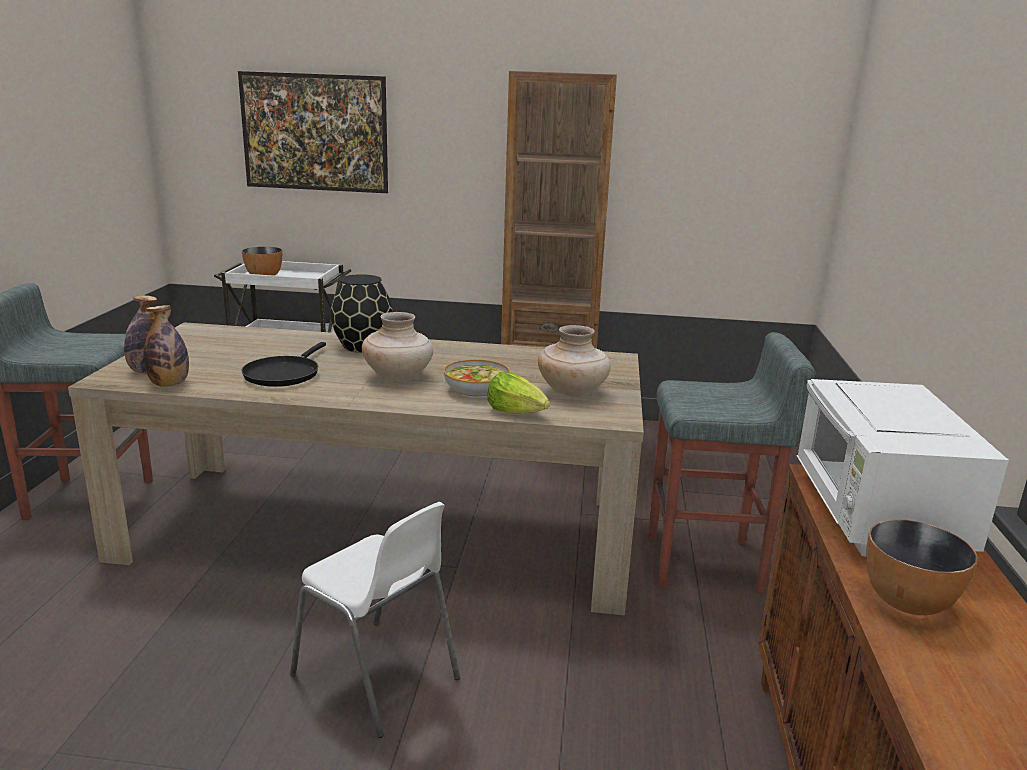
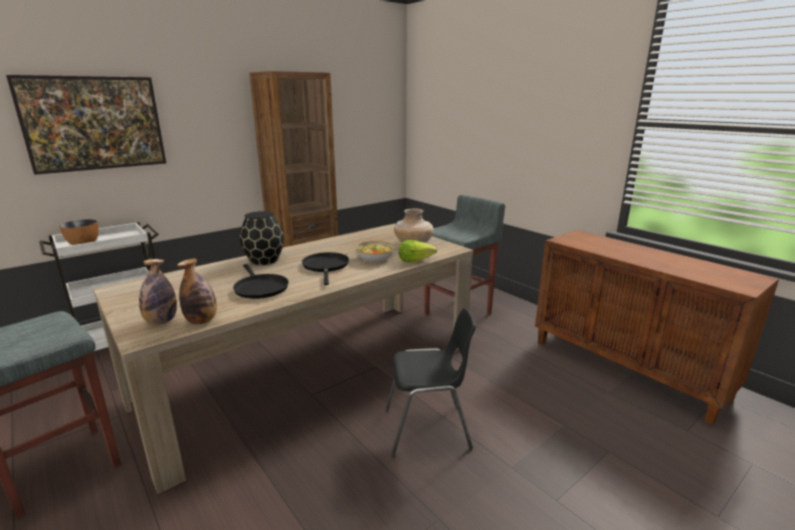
camera: 45 degrees left, 0 degrees up
(377, 677) = (428, 429): white chair -> black chair
(398, 377) = (326, 266): beige vase -> black frying pan
(875, 517) = (599, 245): white microwave -> none
(908, 602) = (658, 263): bowl -> none

